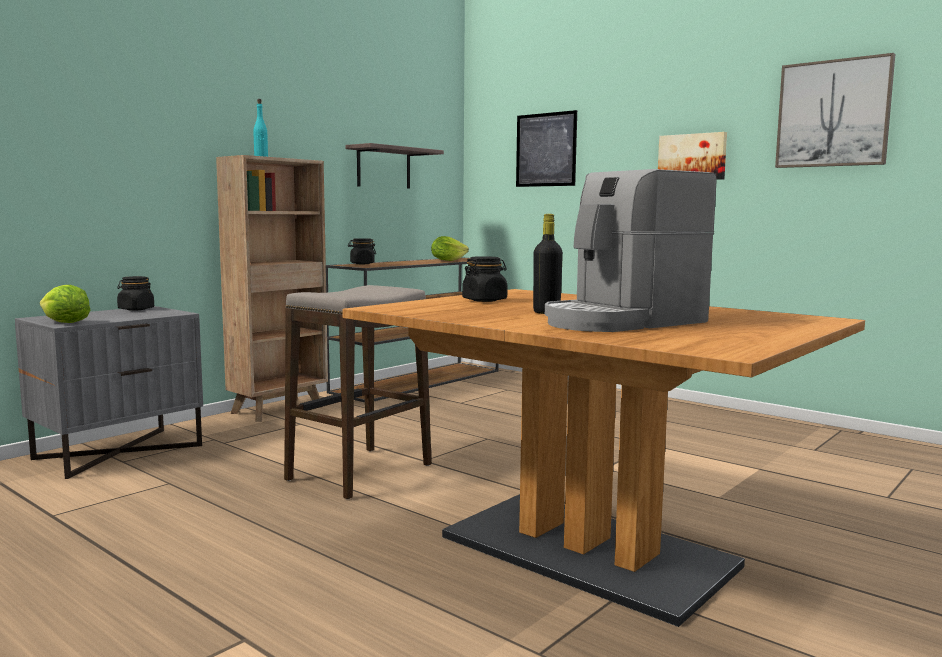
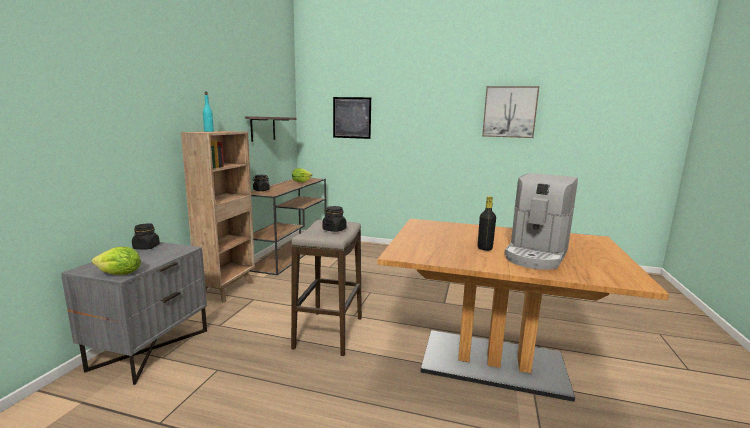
camera: 25 degrees left, 5 degrees up
(484, 300) = (427, 236): black jar -> black jar (334, 229)
(692, 157) = (438, 128): picture -> none

